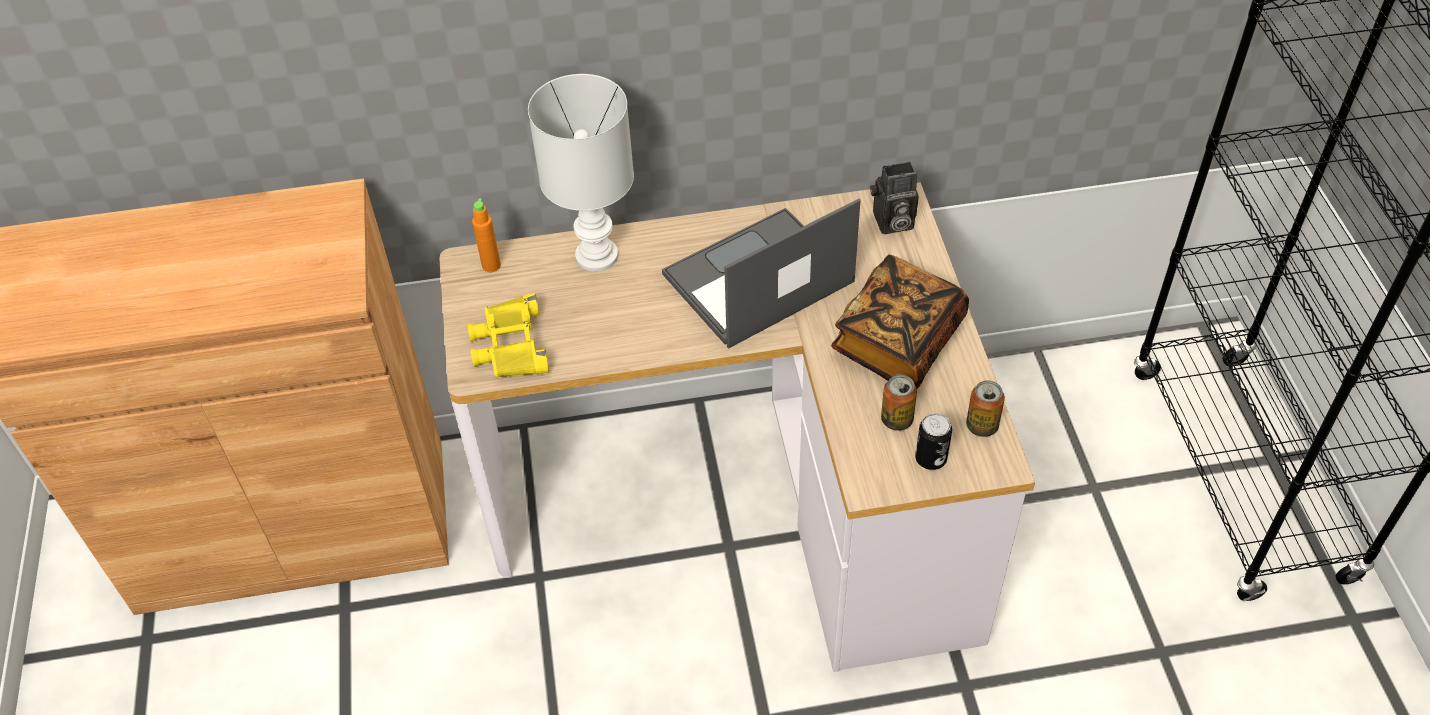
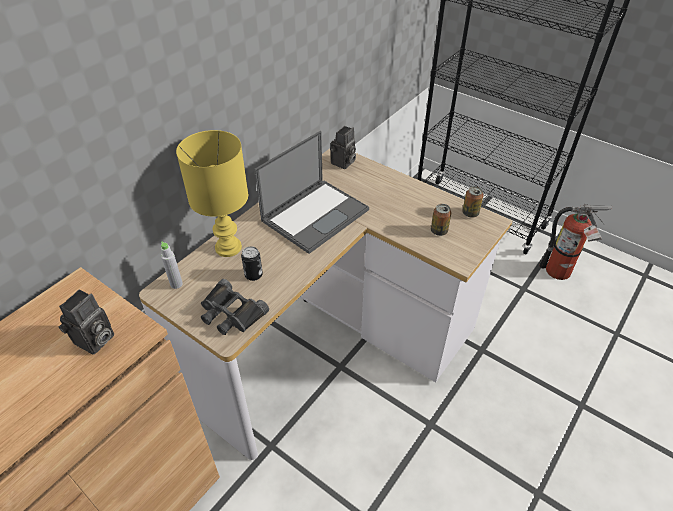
camera: 45 degrees left, 5 degrees down
(294, 276) = (94, 341): none -> camera
(491, 265) = (176, 284): orange bottle -> grey bottle
(509, 345) = (231, 313): yellow binoculars -> black binoculars
(596, 254) = (227, 247): white table lamp -> yellow table lamp
(756, 280) = (316, 214): laptop -> laptop turned 150 degrees counterclockwise
(898, 342) = (401, 203): book -> none
(930, 459) = (469, 236): can -> can (253, 275)
(1273, 681) = (561, 273): none -> fire extinguisher

